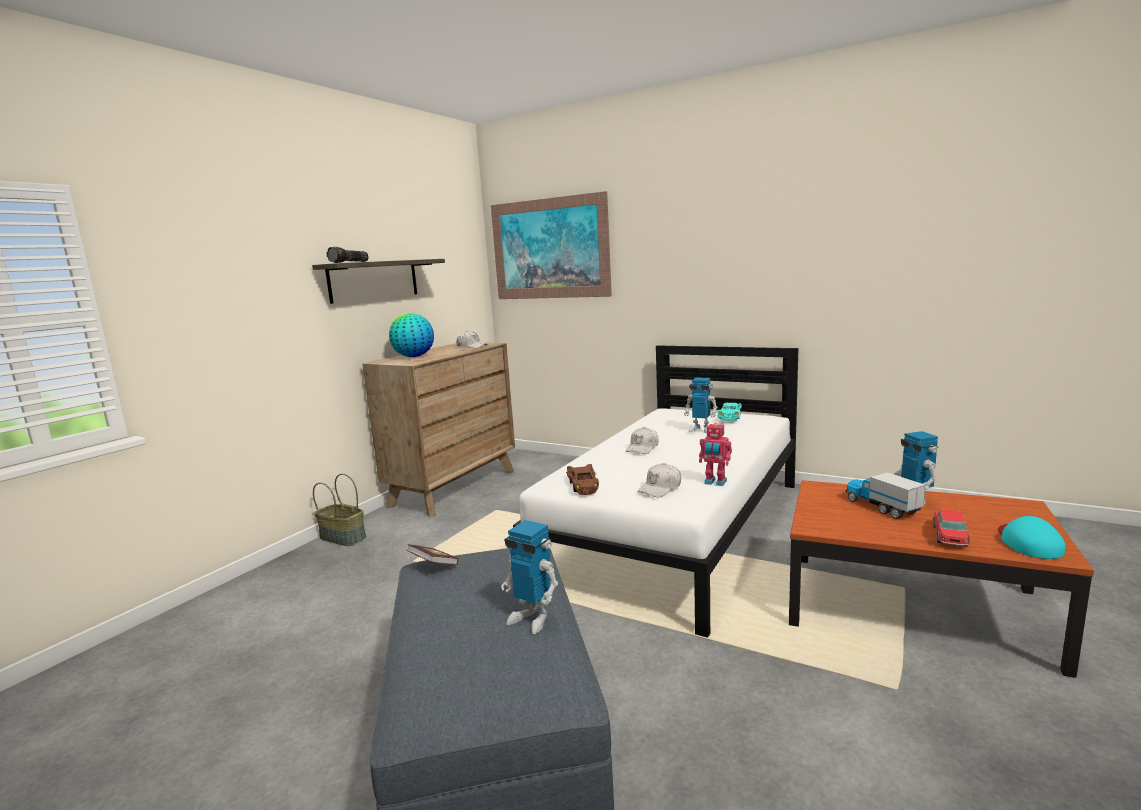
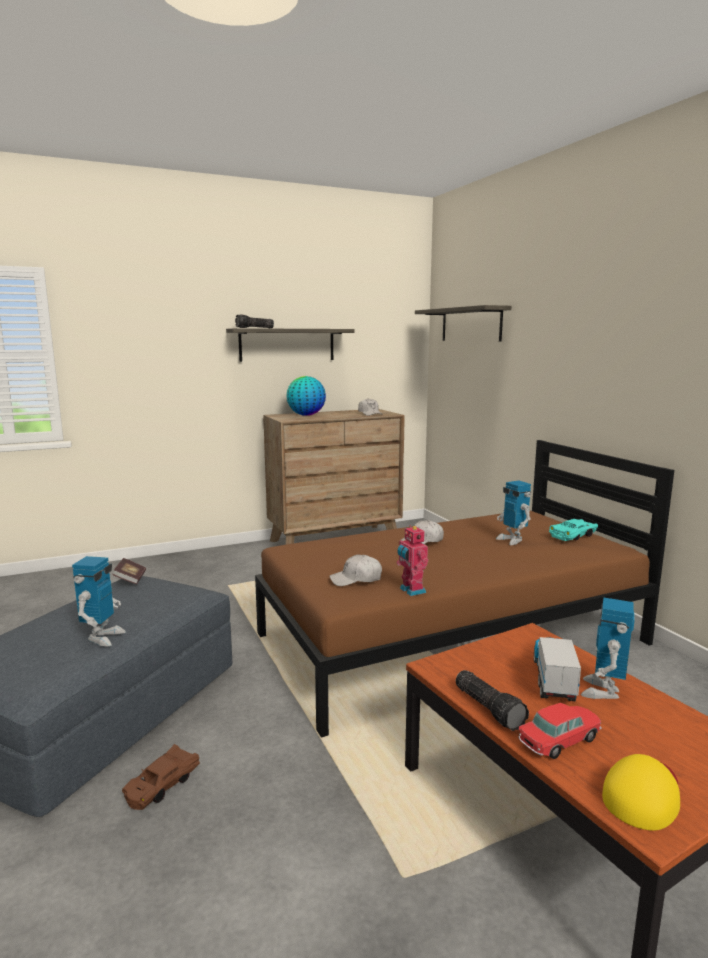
camera: 35 degrees right, 0 degrees up
(344, 537) = (216, 553): basket -> none
(532, 618) = (102, 637): toy robot -> toy robot turned 150 degrees counterclockwise
(549, 249) = (471, 324): picture -> shelf
(583, 486) = (308, 557): brown toy car -> brown toy car (161, 785)
(678, 530) = (452, 639): white bed -> brown bed
(888, 536) = (490, 708): none -> flashlight
(1028, 543) = (643, 794): turquoise cap -> yellow cap

